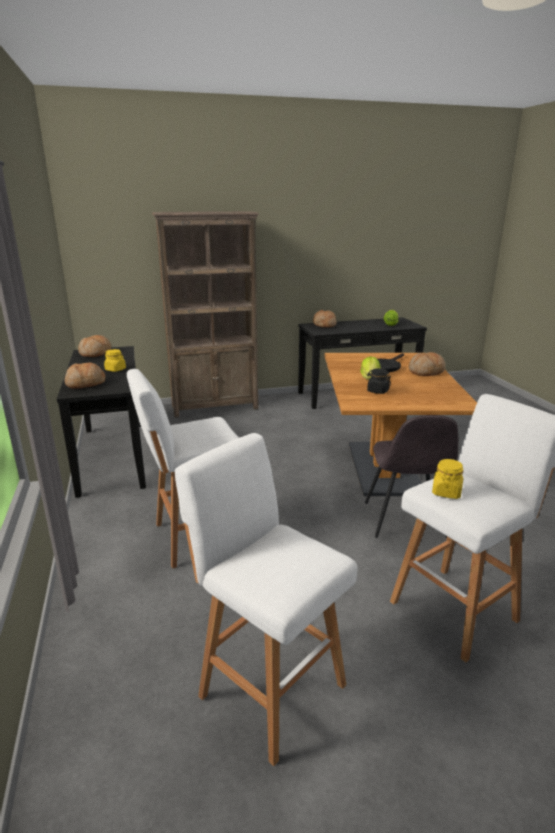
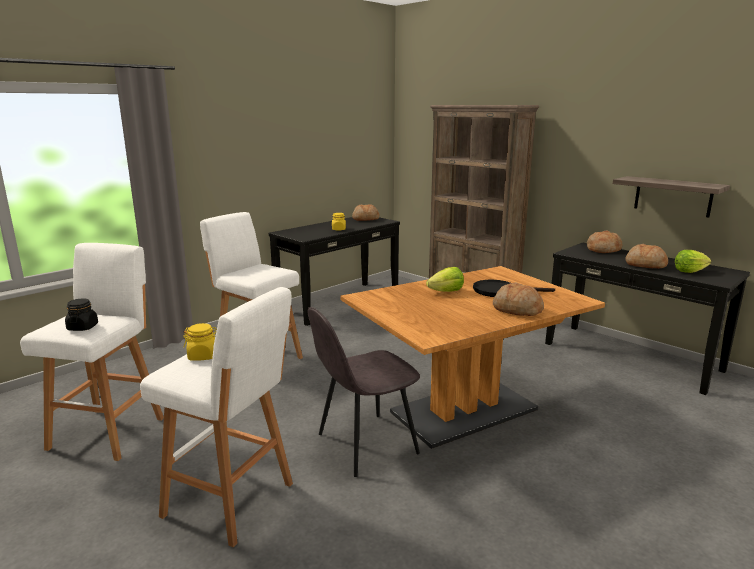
camera: 60 degrees right, 5 degrees down
(85, 384) = (301, 230): bread -> bread (645, 265)
(356, 276) = (673, 196): none -> shelf
(377, 391) = (412, 299): black jar -> black jar (83, 327)

